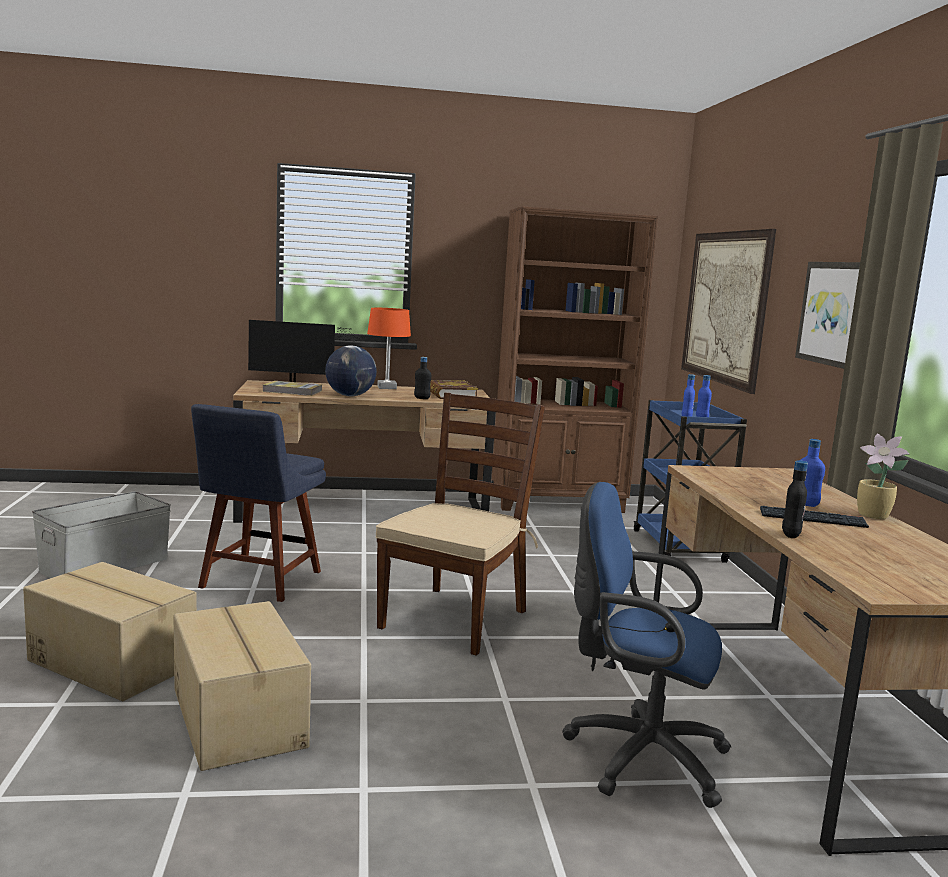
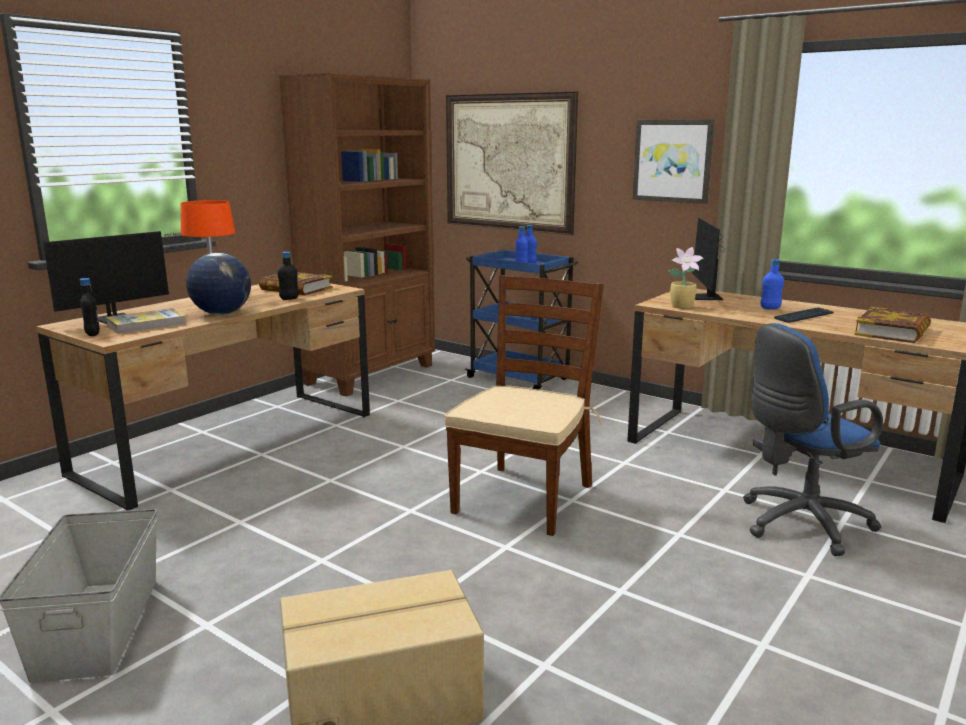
camera: 45 degrees left, 5 degrees up
(240, 717) = (588, 661): cardboard box -> none
(258, 581) = (309, 552): blue chair -> none
(454, 618) = (524, 498): brown chair -> brown chair turned 45 degrees clockwise
(772, 480) = (706, 298): none -> monitor
(790, 535) = (835, 329): black bottle -> black bottle (92, 334)
(859, 558) = (892, 332): none -> book
(874, 516) = (809, 305): potted plant -> potted plant (683, 307)

